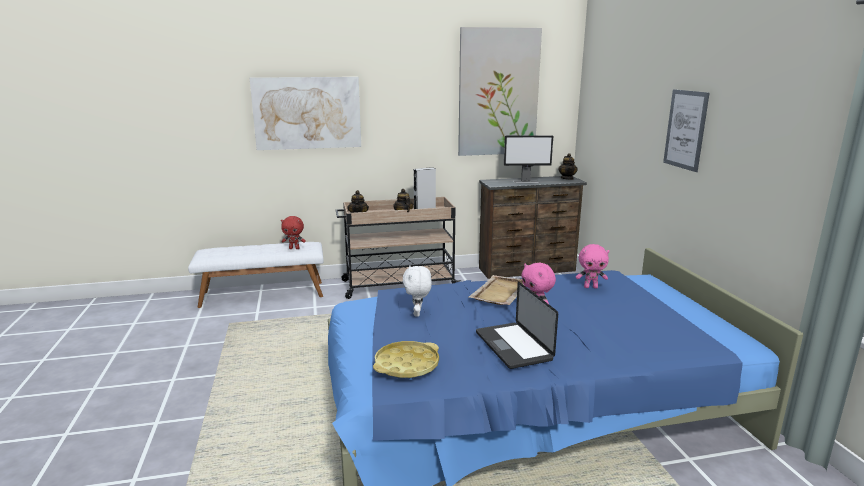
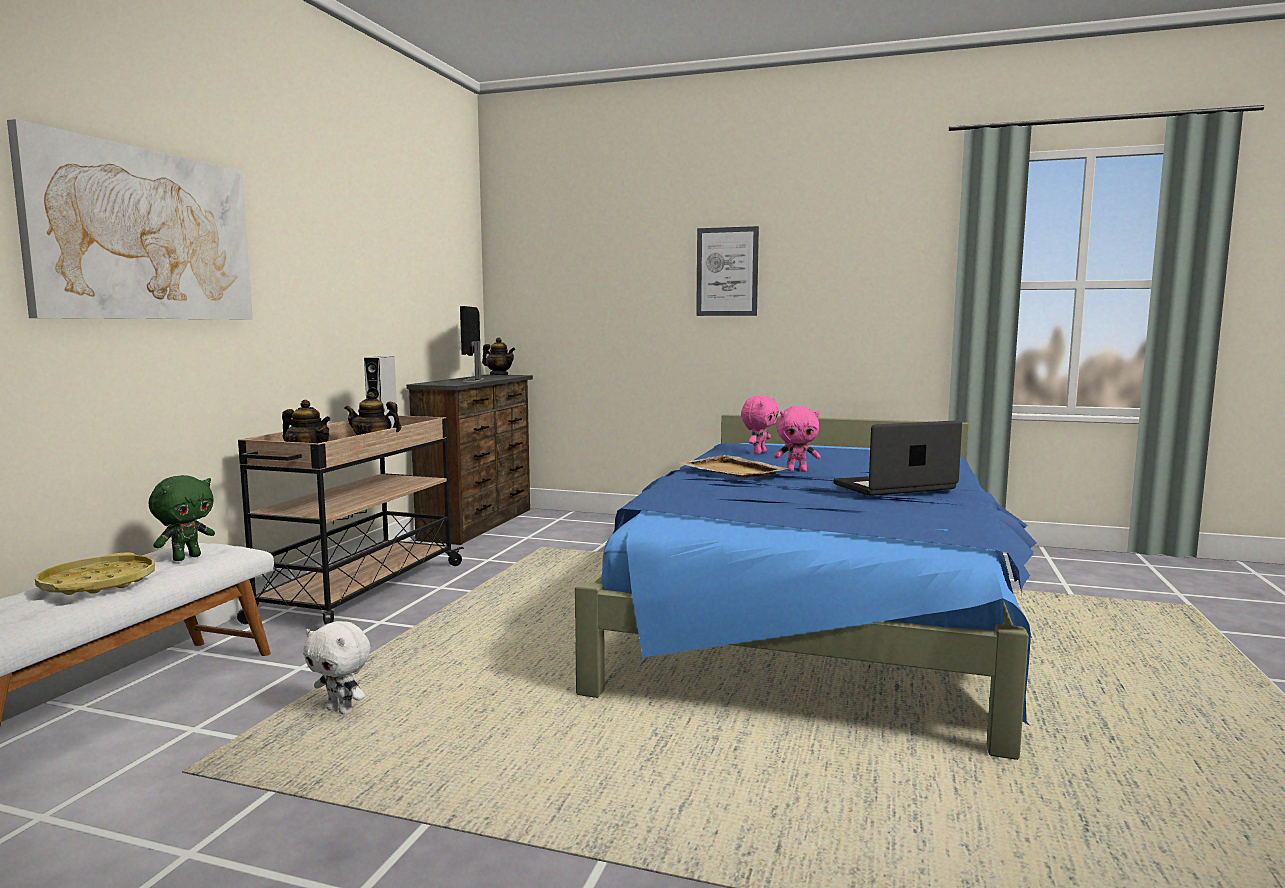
camera: 60 degrees left, 10 degrees down
(294, 248) = (186, 558): red plush toy -> green plush toy
(406, 365) = (912, 522): yellow tray -> yellow tray (98, 584)
(418, 313) = (744, 504): white plush toy -> white plush toy (341, 710)
(498, 92) = (413, 240): picture -> none
(513, 346) = (894, 487): laptop -> laptop turned 150 degrees clockwise
(526, 181) = (473, 380): monitor -> monitor turned 150 degrees clockwise

